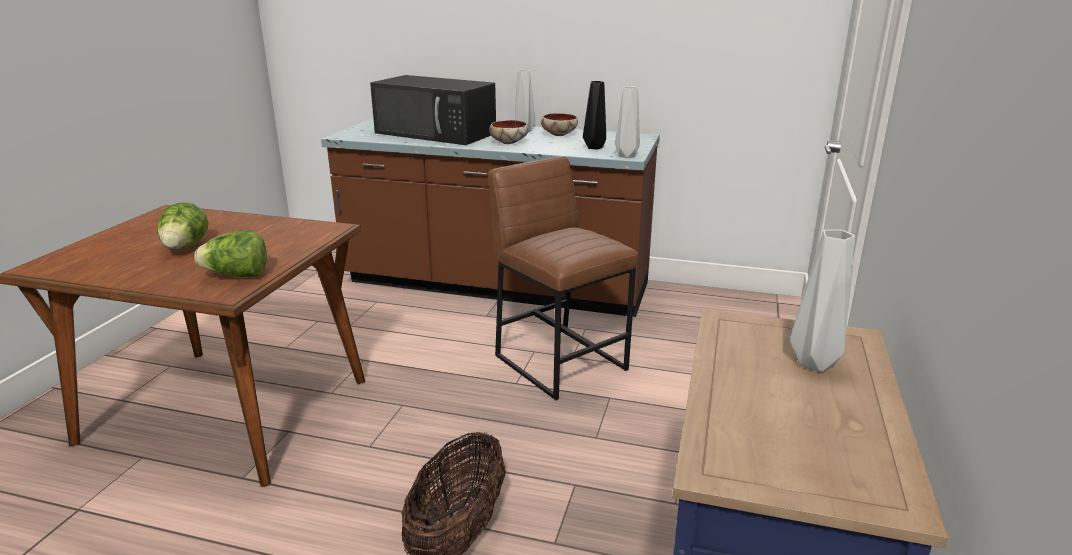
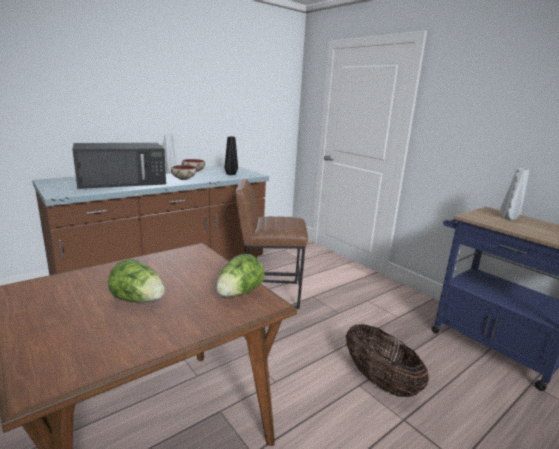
camera: 55 degrees left, 5 degrees down
(626, 156) = (256, 175): grey vase -> none

